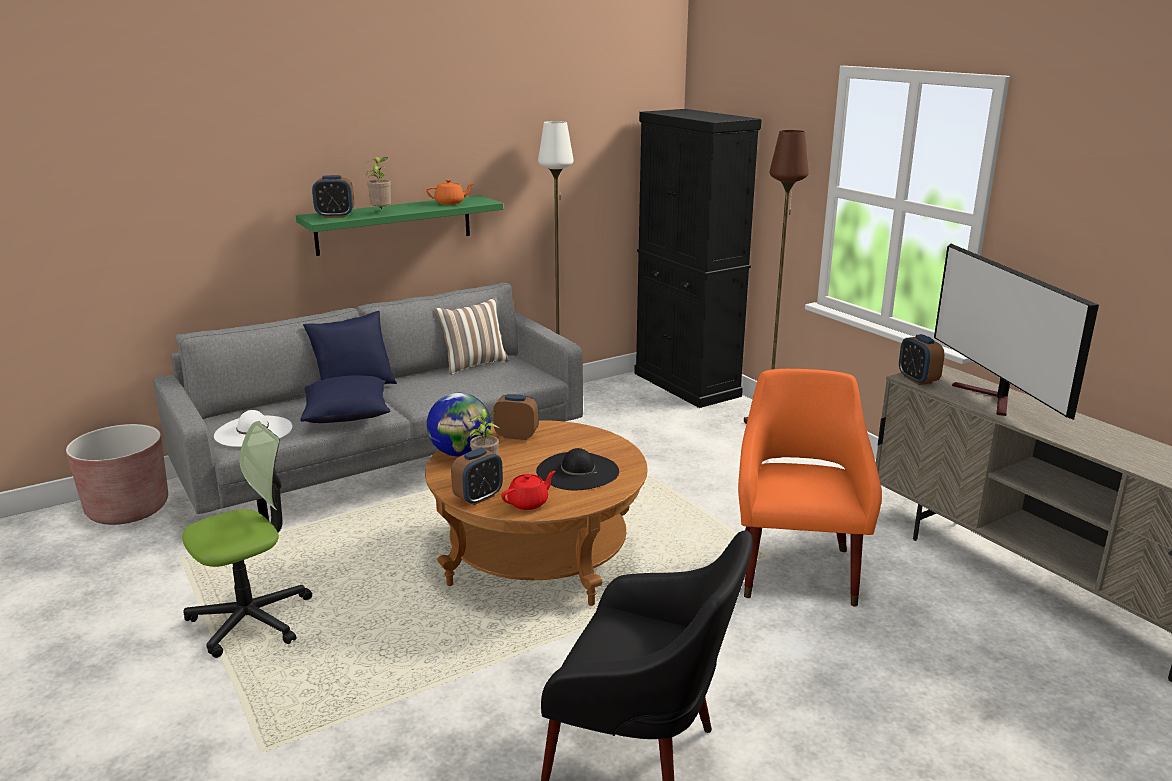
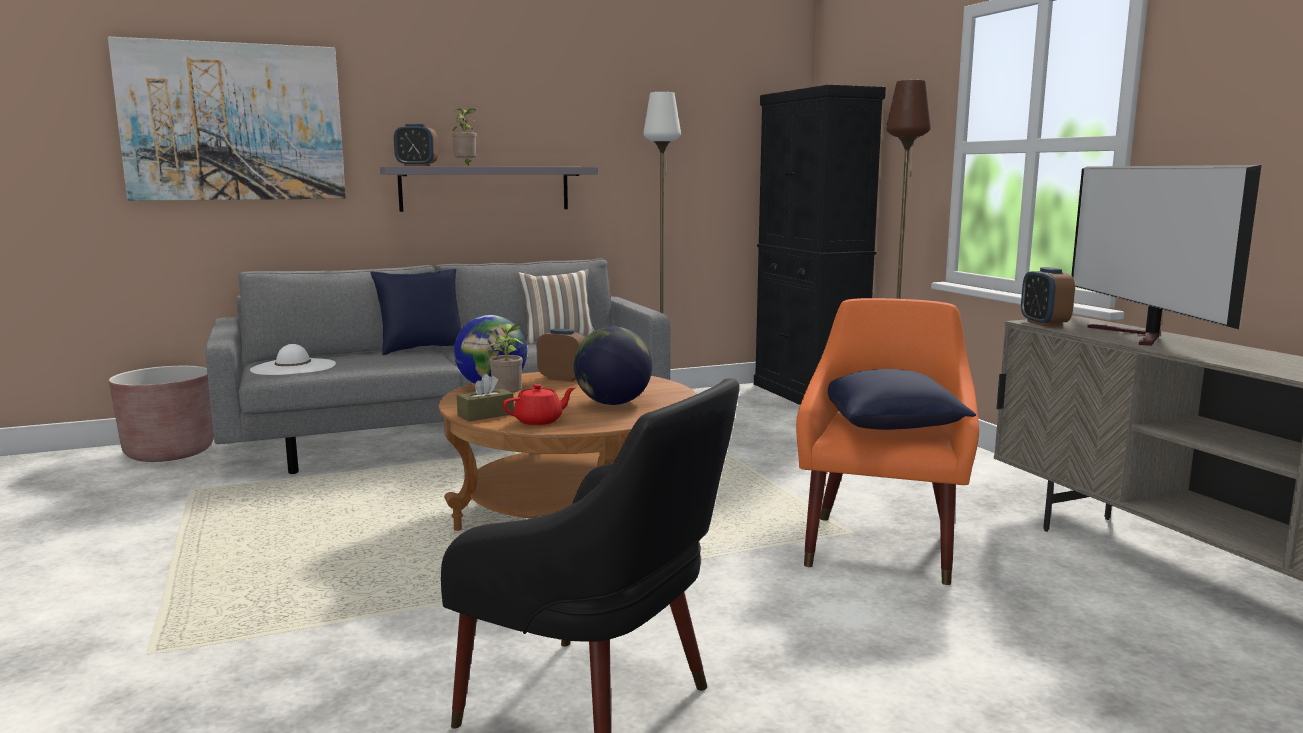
camera: 10 degrees right, 10 degrees down
(153, 187) = (233, 122): none -> picture
(251, 619) = (224, 542): office chair -> none
(347, 416) = (397, 363): blue pillow -> blue pillow (891, 426)
(394, 225) = (485, 188): green shelf -> grey shelf
(450, 203) = (543, 166): orange teapot -> none
(478, 497) = (485, 415): alarm clock -> brown tissue box
(577, 471) = (613, 403): black hat -> globe

